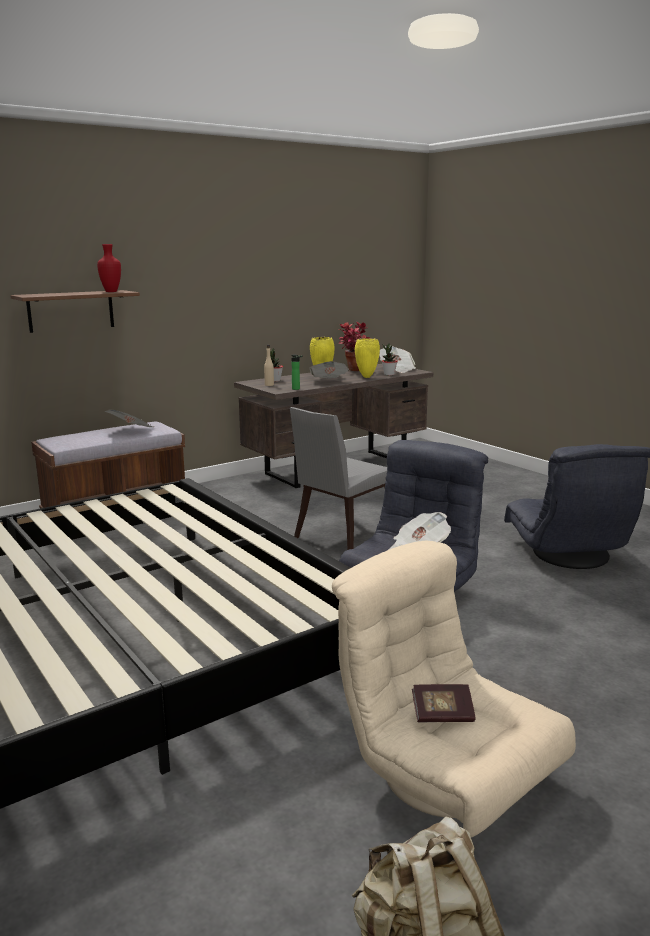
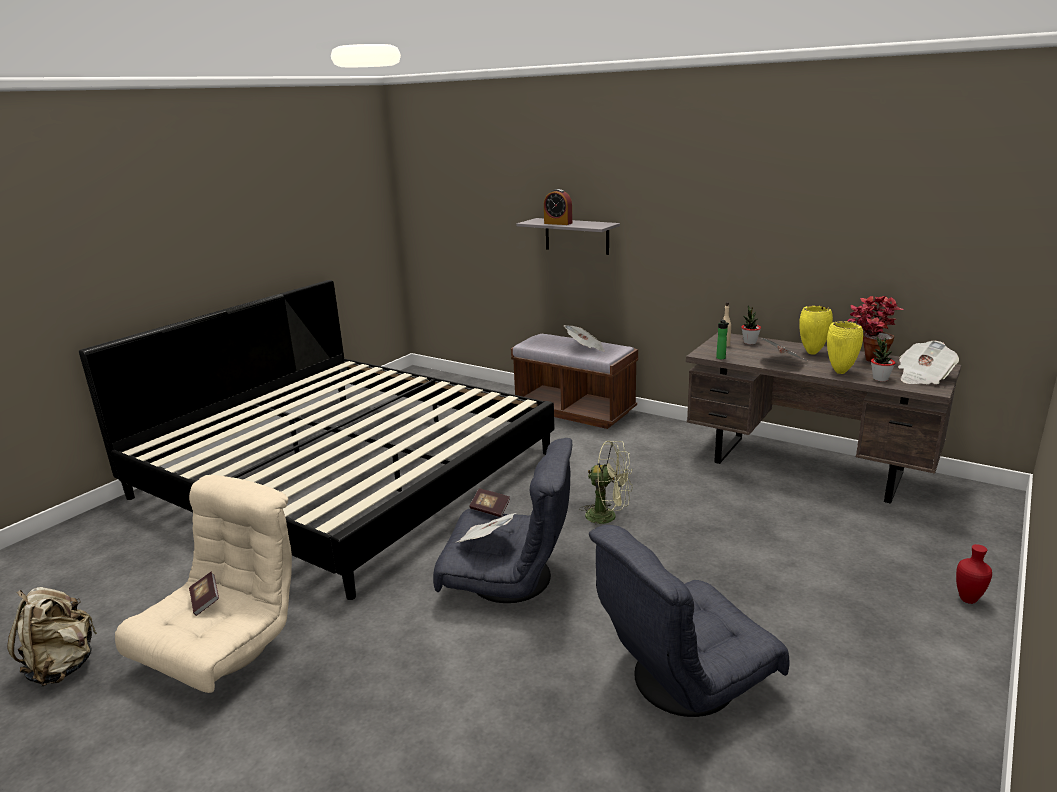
camera: 70 degrees right, 5 degrees up
(70, 294) = (558, 223): none -> alarm clock
(71, 311) = (576, 236): brown shelf -> grey shelf
(112, 292) = (592, 225): red vase -> red vase (969, 600)
(342, 537) = (608, 516): grey chair -> green fan
(360, 543) = (490, 509): none -> book

